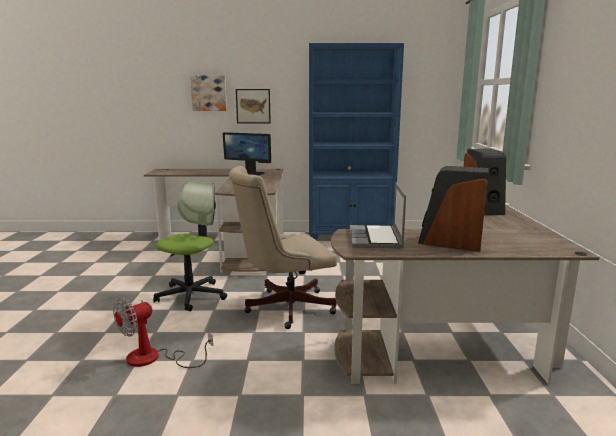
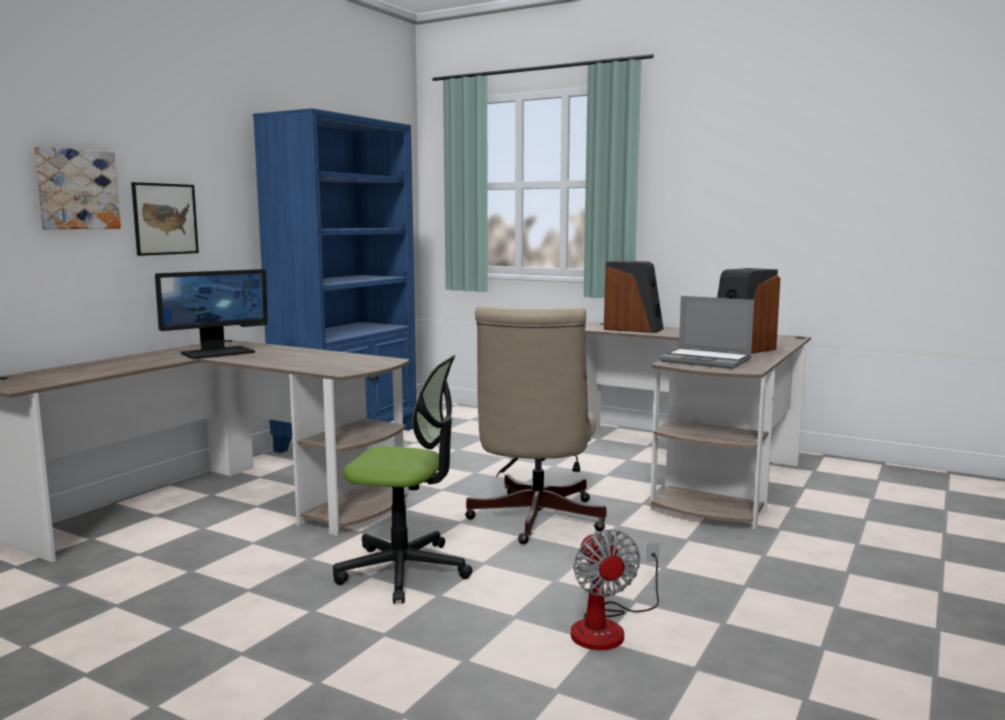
camera: 60 degrees left, 5 degrees down
(191, 295) = (404, 571): office chair -> office chair turned 135 degrees clockwise

